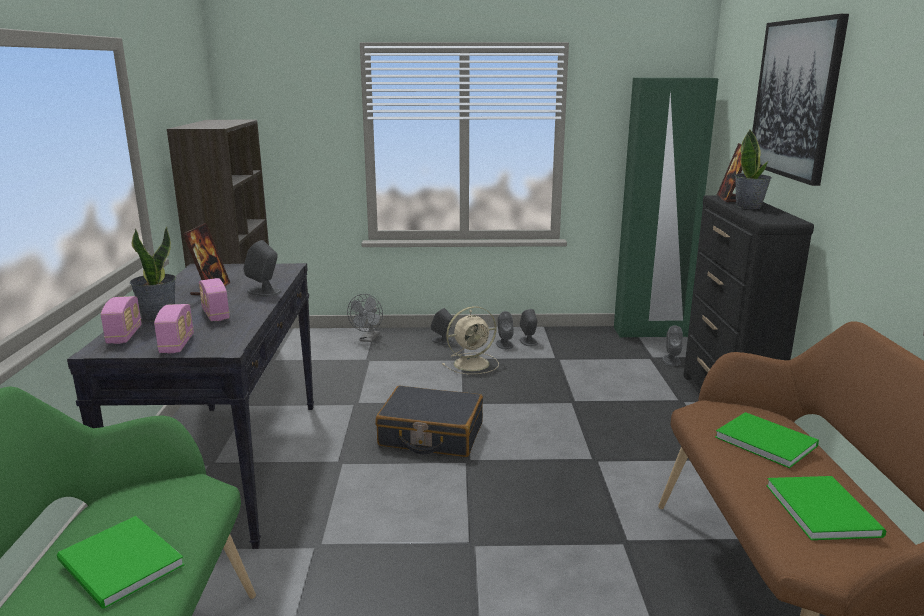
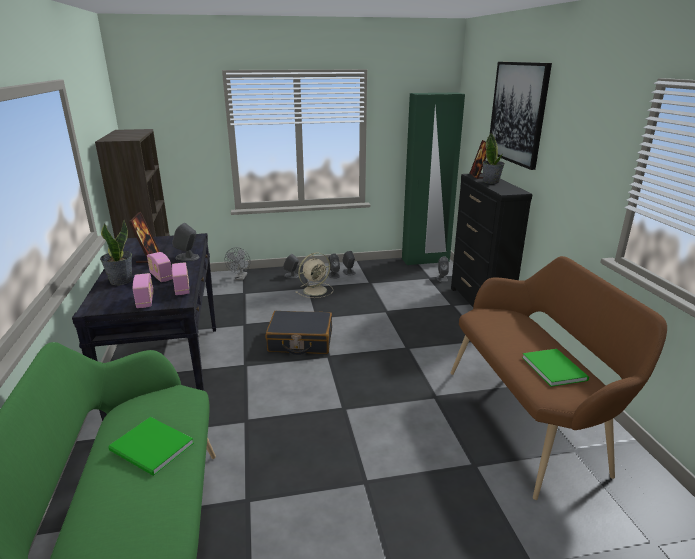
camera: 10 degrees left, 5 degrees up
(125, 335) = (104, 297): radio -> radio (182, 289)
(764, 440) = (516, 330): green book -> none

